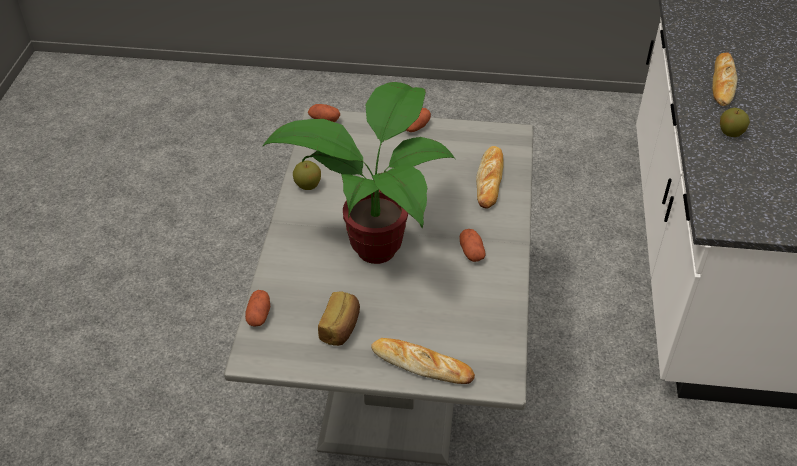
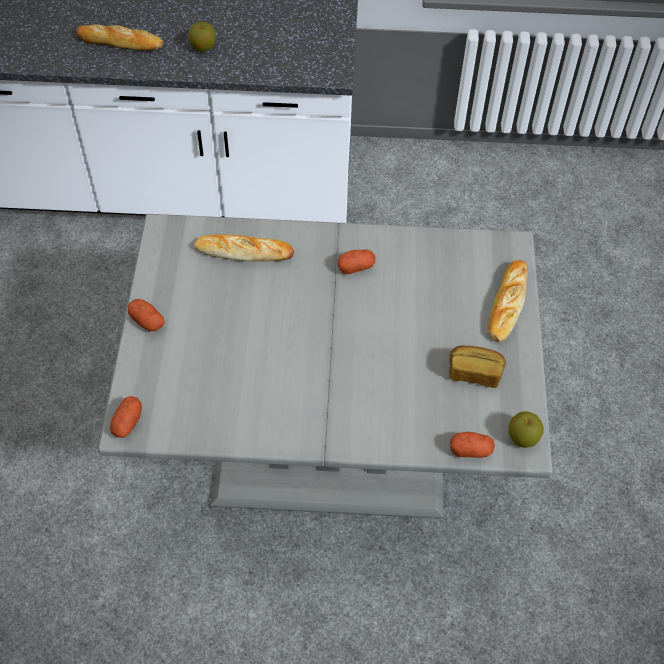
camera: 95 degrees left, 10 degrees up
(308, 185) = (258, 427): apple -> apple (522, 438)
(377, 243) = (351, 349): potted plant -> none

